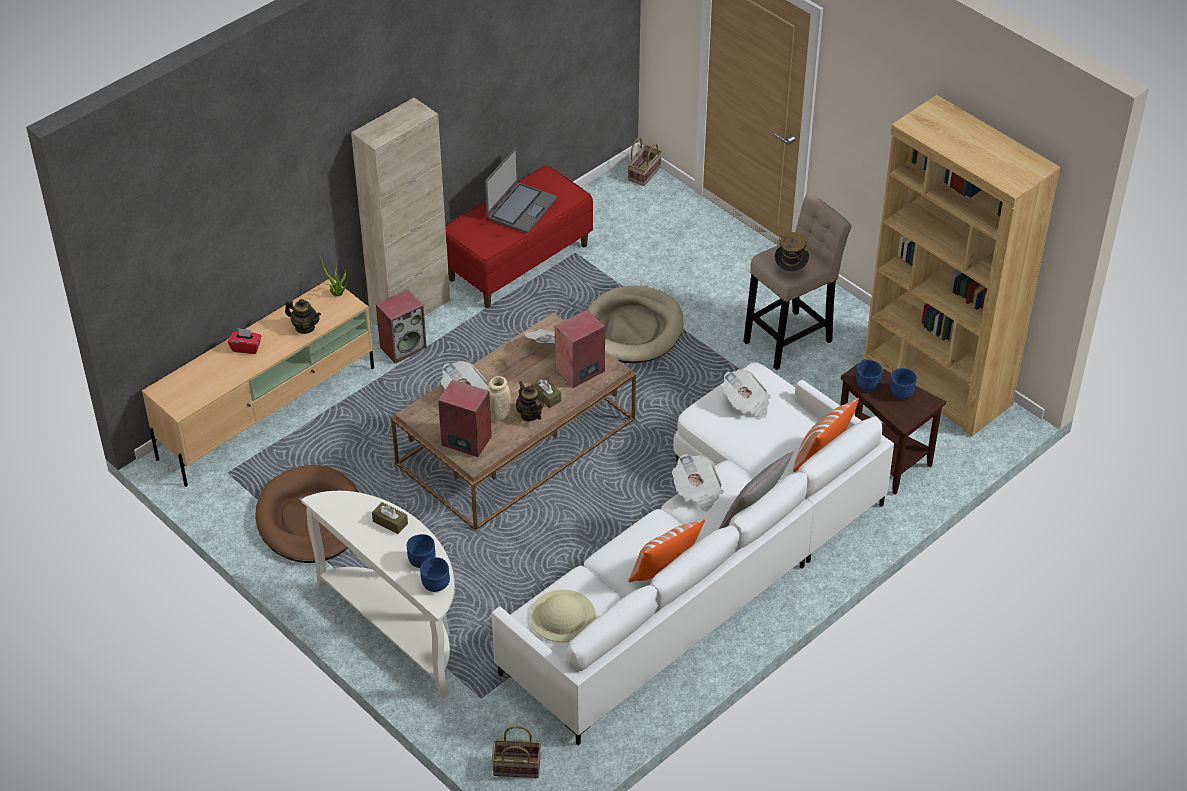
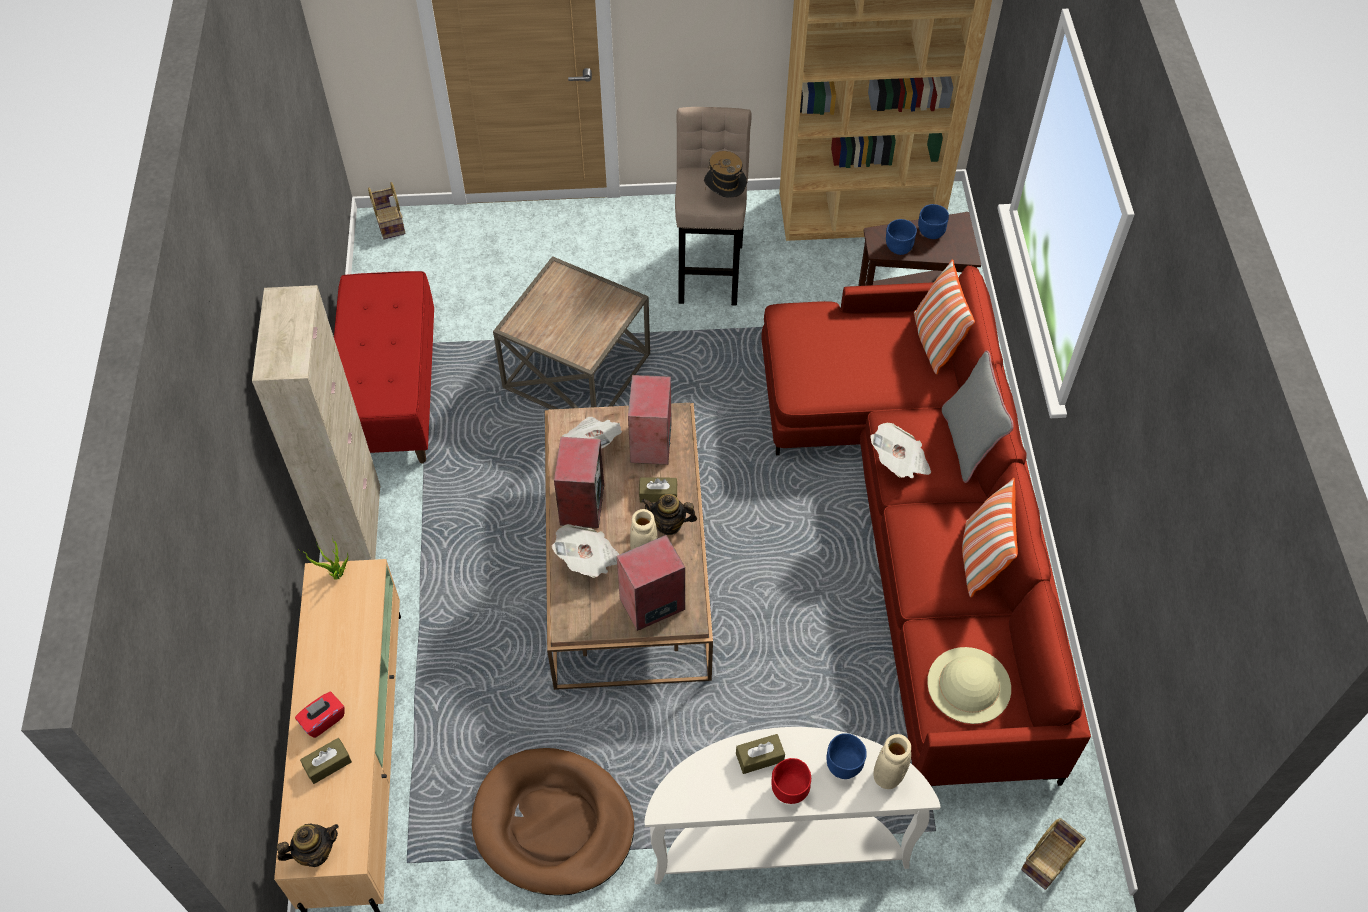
camera: 50 degrees left, 10 degrees up
(223, 366) = (328, 764): none -> brown tissue box
(305, 327) = (354, 640): teapot -> teapot (315, 852)
(382, 546) = (789, 789): none -> red bowl
(403, 347) = (399, 569): speaker -> speaker (581, 504)
(435, 584) = (888, 775): blue bowl -> beige vase
(521, 208) = (377, 336): laptop -> none
(632, 329) = (576, 370): beige dog bed -> brown side table
(702, 564) = (919, 524): white sofa -> red sofa
(746, 403) = (819, 348): newspaper -> none

